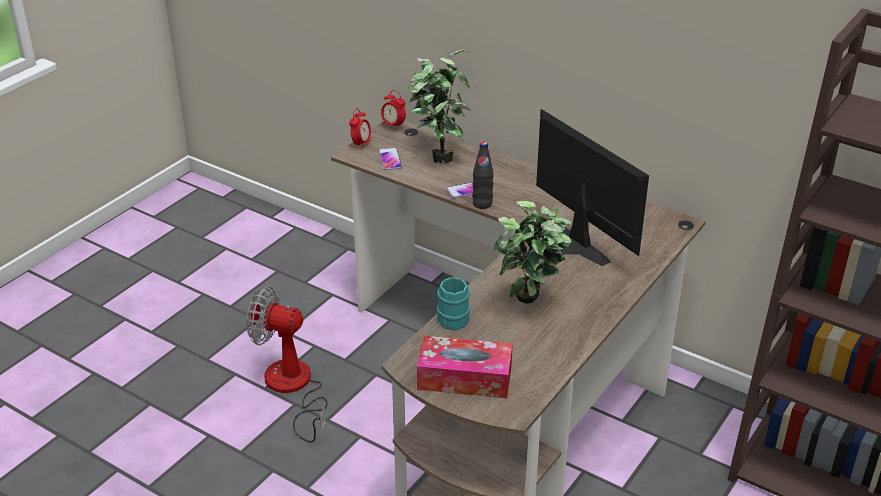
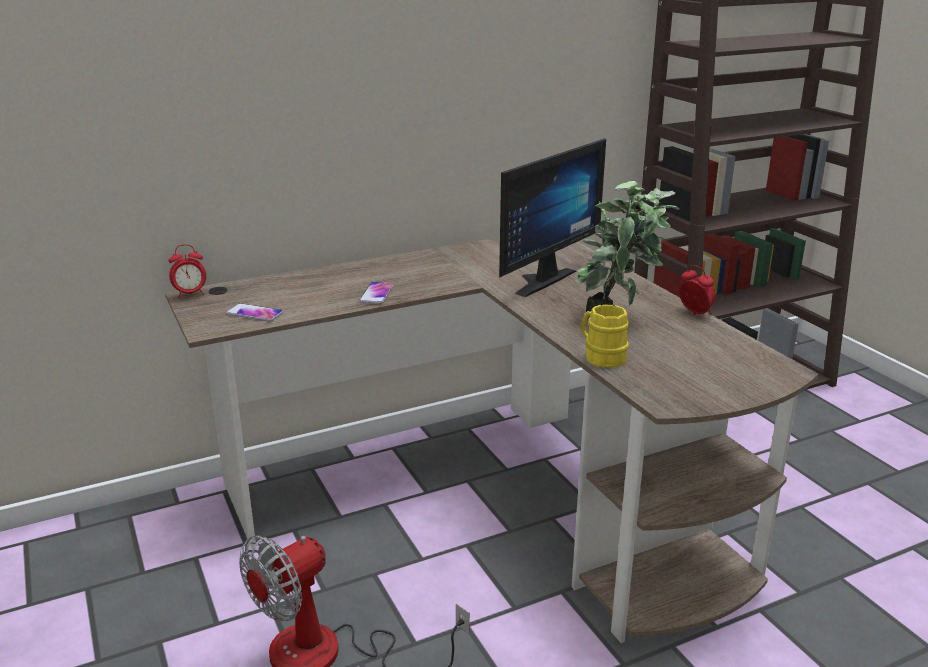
camera: 60 degrees left, 10 degrees down
(361, 144) = (194, 320): alarm clock -> alarm clock (695, 314)
(438, 155) = (288, 290): potted plant -> none
(455, 317) = (600, 357): turquoise mug -> yellow mug
(464, 378) = (714, 379): tissue box -> none
(482, 204) = (411, 294): black bottle -> none
(571, 248) = (537, 279): monitor -> monitor turned 135 degrees clockwise

